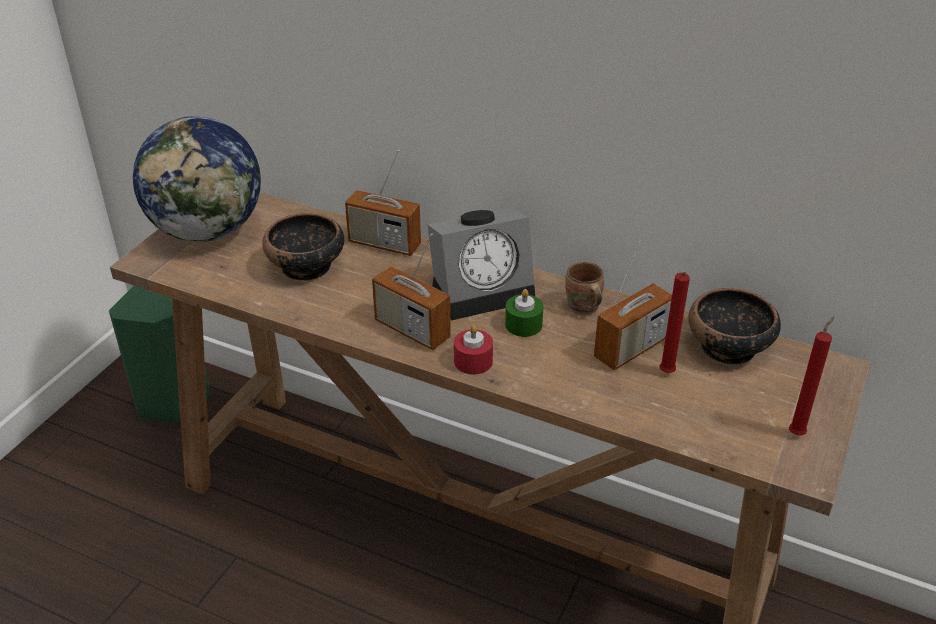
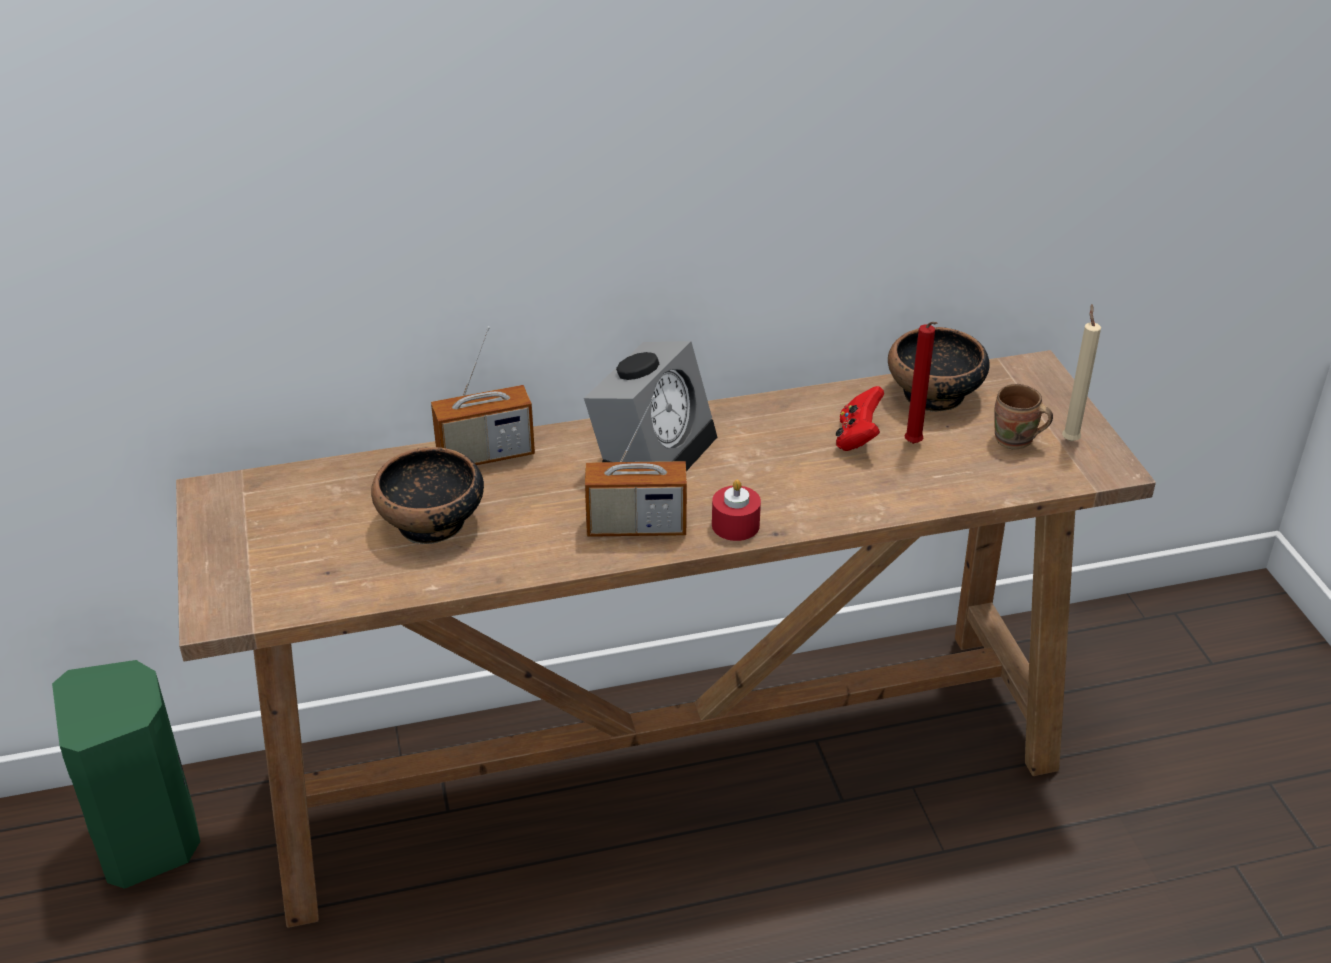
camera: 40 degrees left, 0 degrees up
(208, 231) = (251, 542): globe -> none
(523, 325) = (736, 466): green candle -> none
(582, 309) = (769, 422): brown mug -> brown mug (1015, 441)
(631, 348) = (857, 437): radio -> red game controller
(798, 433) = (1069, 439): red candle -> beige candle

